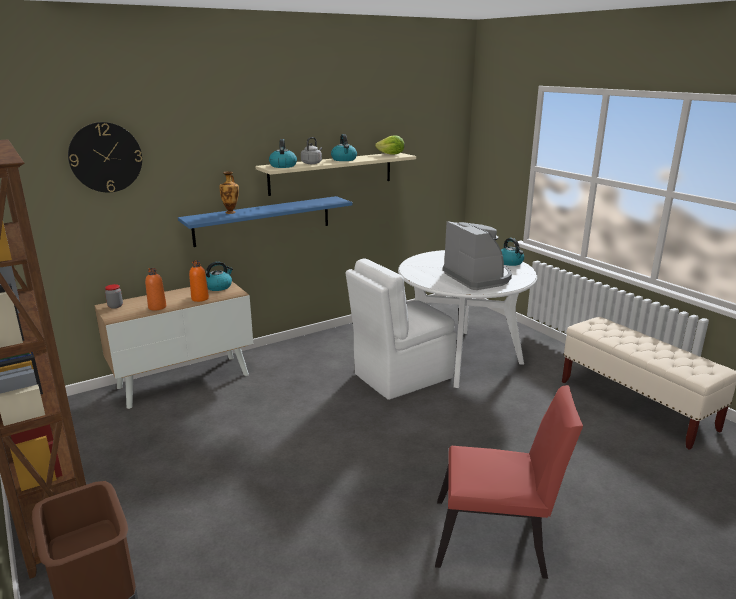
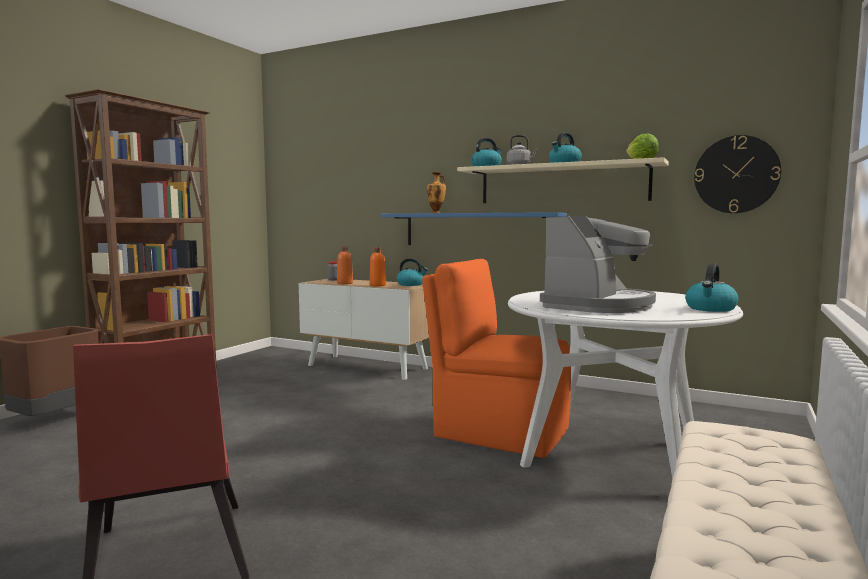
camera: 60 degrees right, 15 degrees down
(105, 157) = (353, 156): wall clock -> wall clock (736, 174)
(401, 376) = (498, 432): white chair -> orange chair

